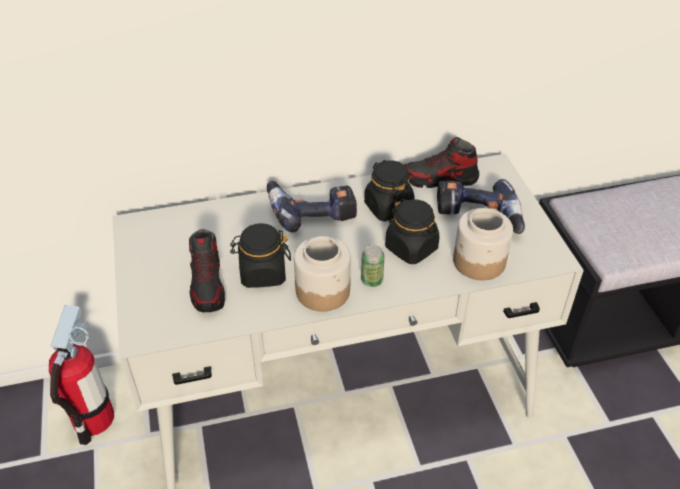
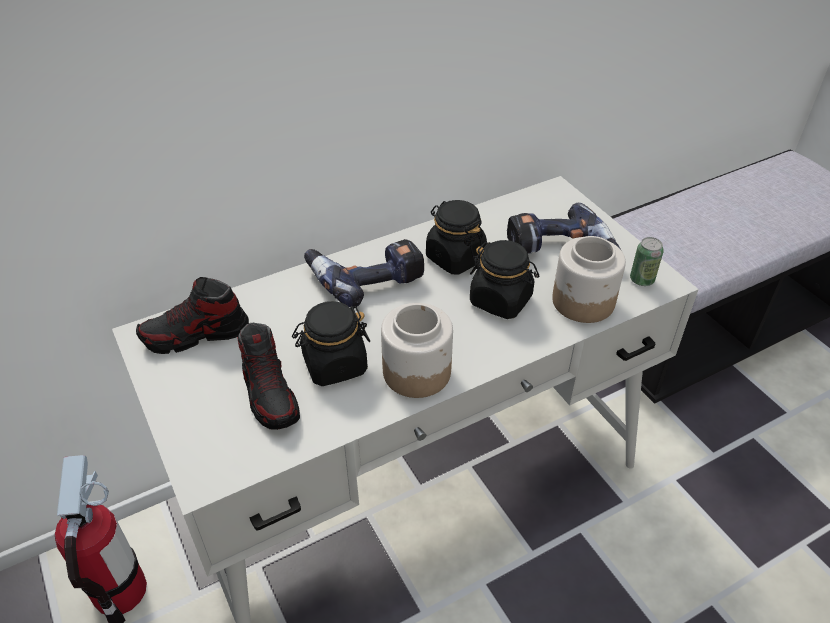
camera: 15 degrees left, 0 degrees up
(372, 280) = (470, 347): can -> can (641, 280)
(440, 179) = (501, 215): shoe -> shoe (196, 335)

